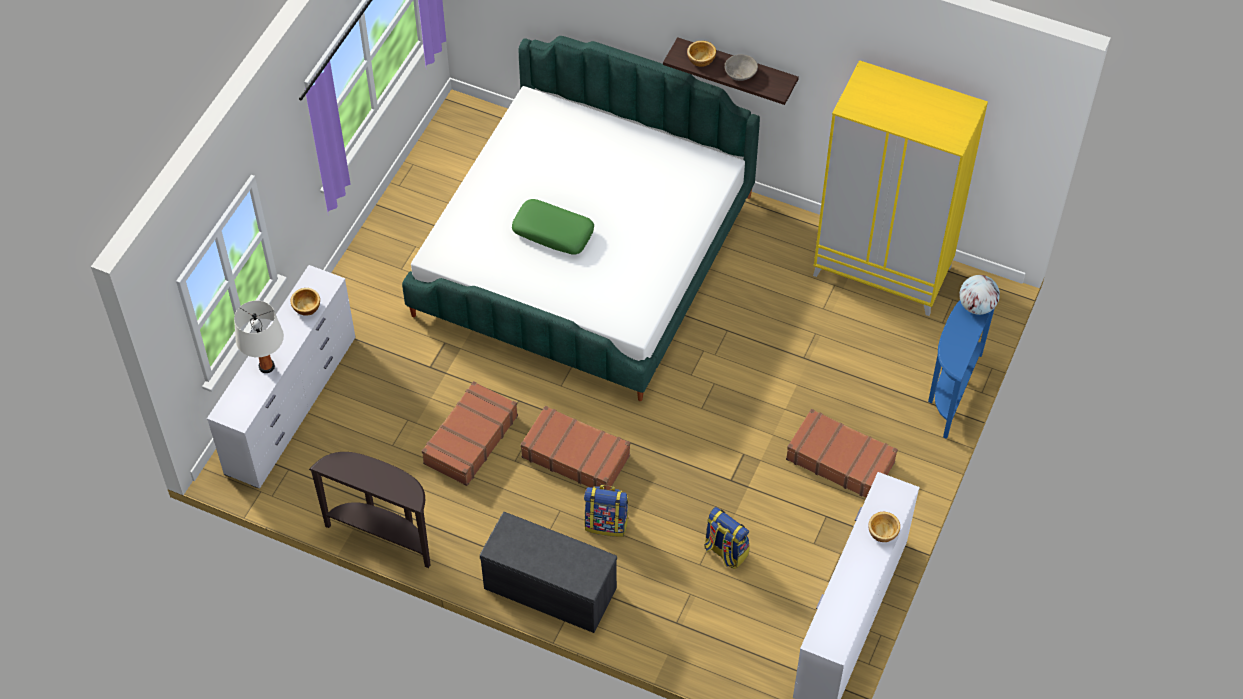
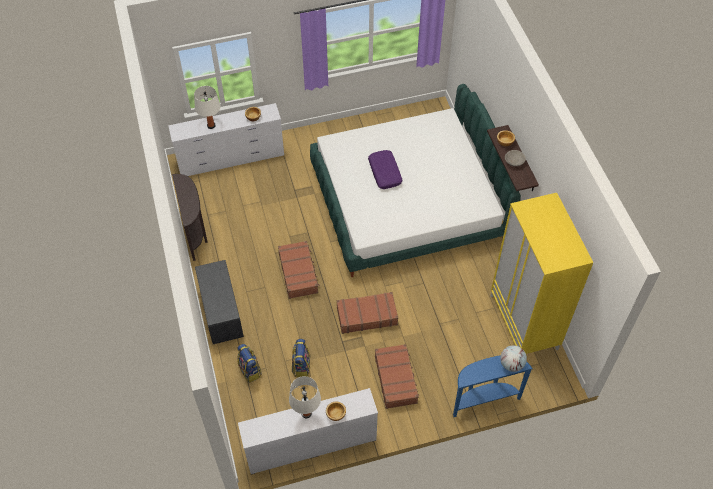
camera: 50 degrees right, 0 degrees up
(470, 440) = (271, 229): brown suitcase -> brown suitcase (366, 316)
(553, 232) = (385, 173): green pillow -> purple pillow
(607, 523) = (274, 309): backpack -> backpack (250, 370)
(854, 563) = (306, 413): none -> white table lamp

